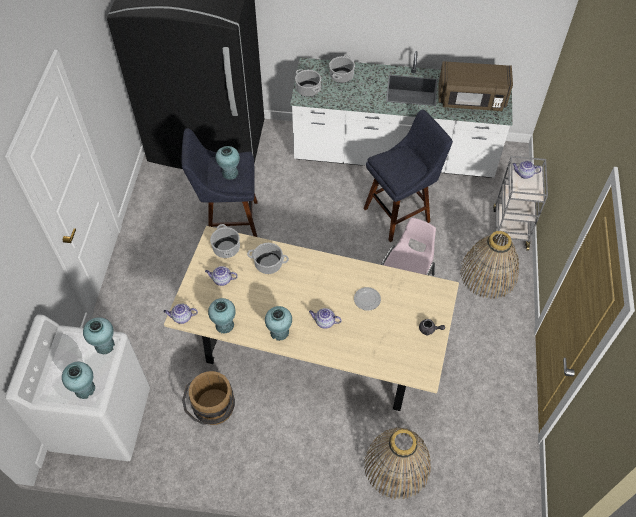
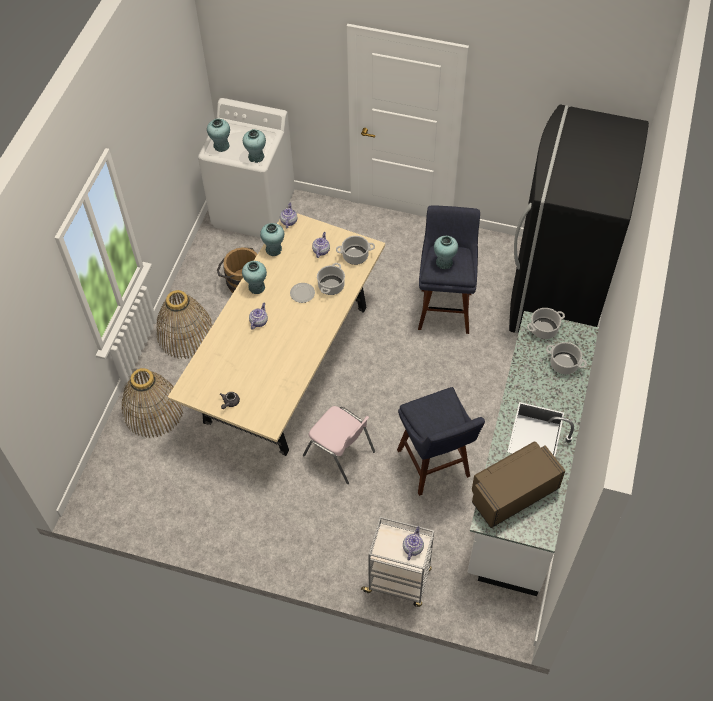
camera: 100 degrees right, 0 degrees up
(367, 299) = (274, 358): plate -> plate (302, 294)
(471, 100) = (513, 493): brown microwave -> brown microwave turned 45 degrees clockwise
(488, 274) = (338, 540): basket -> basket (186, 334)

